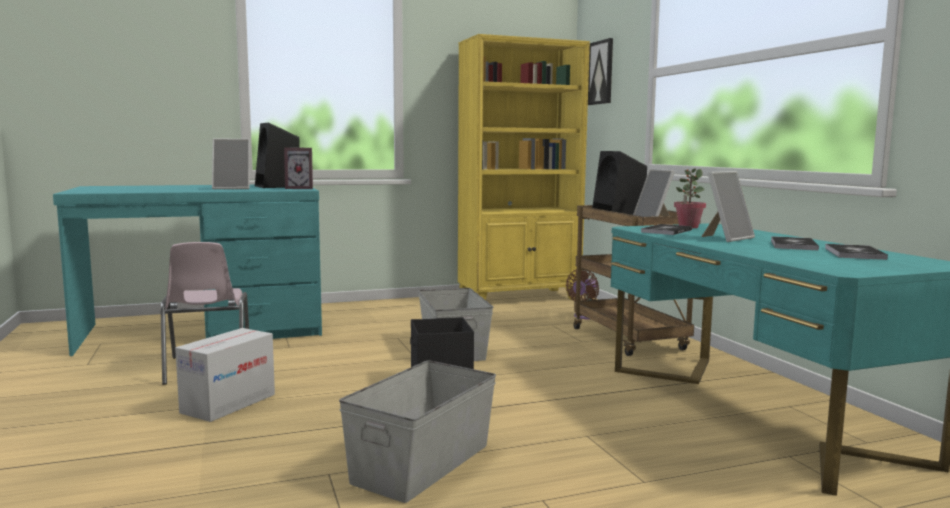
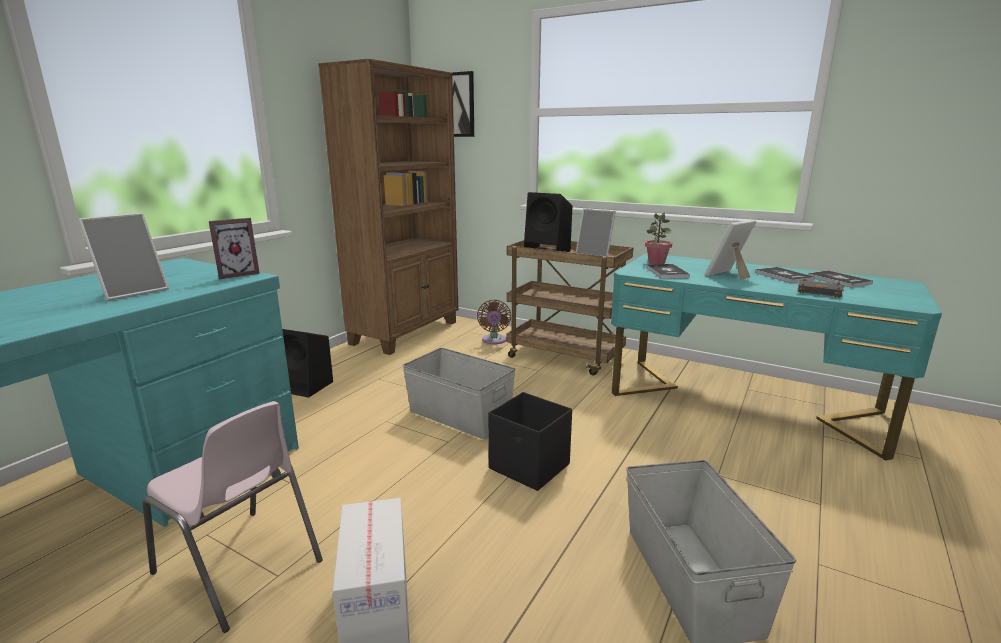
camera: 40 degrees left, 10 degrees up
(278, 186) = (181, 273): black speaker -> black speaker (307, 386)
(519, 297) = (406, 332): yellow bookcase -> brown bookcase
(726, 238) = (728, 275): picture frame -> picture frame turned 135 degrees counterclockwise
(776, 254) = (820, 292): none -> black book

